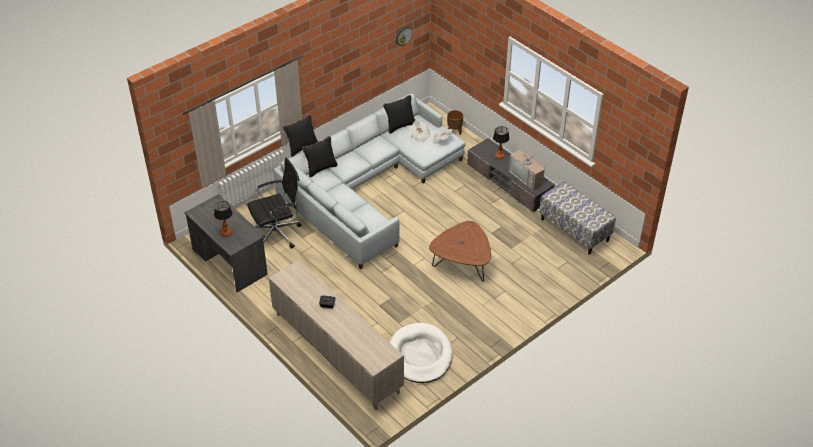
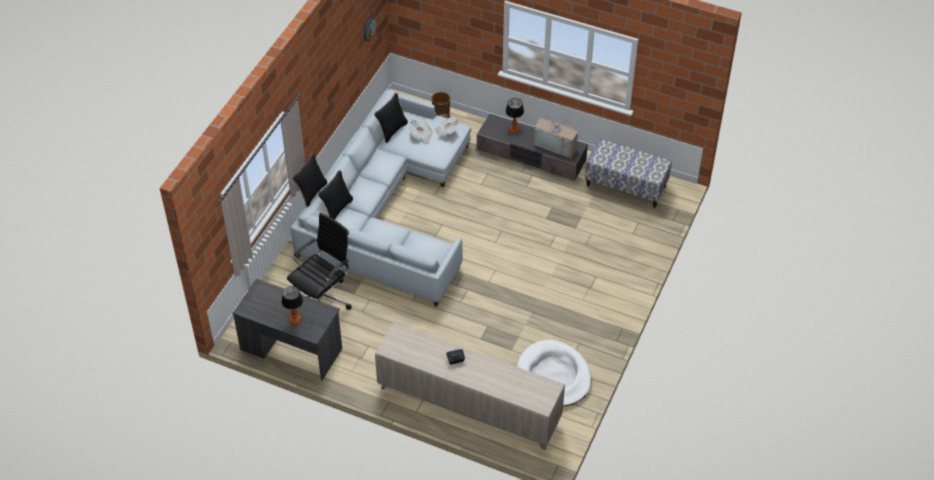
camera: 25 degrees left, 5 degrees up
(462, 264) = (537, 263): brown coffee table -> none

